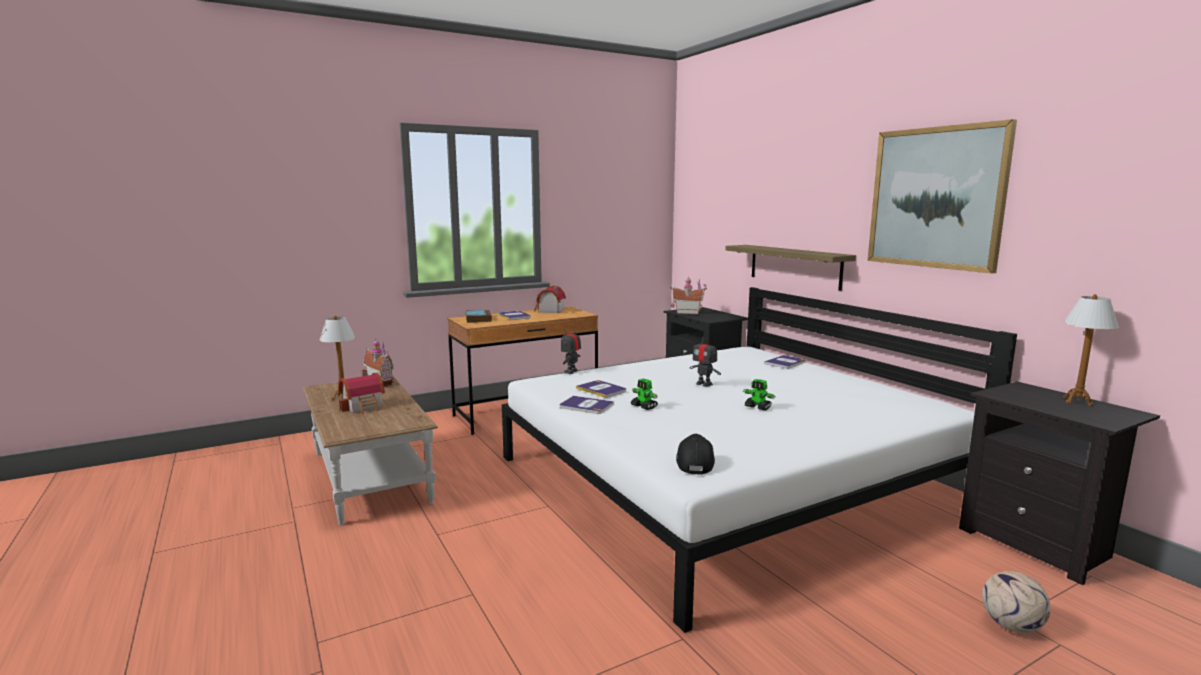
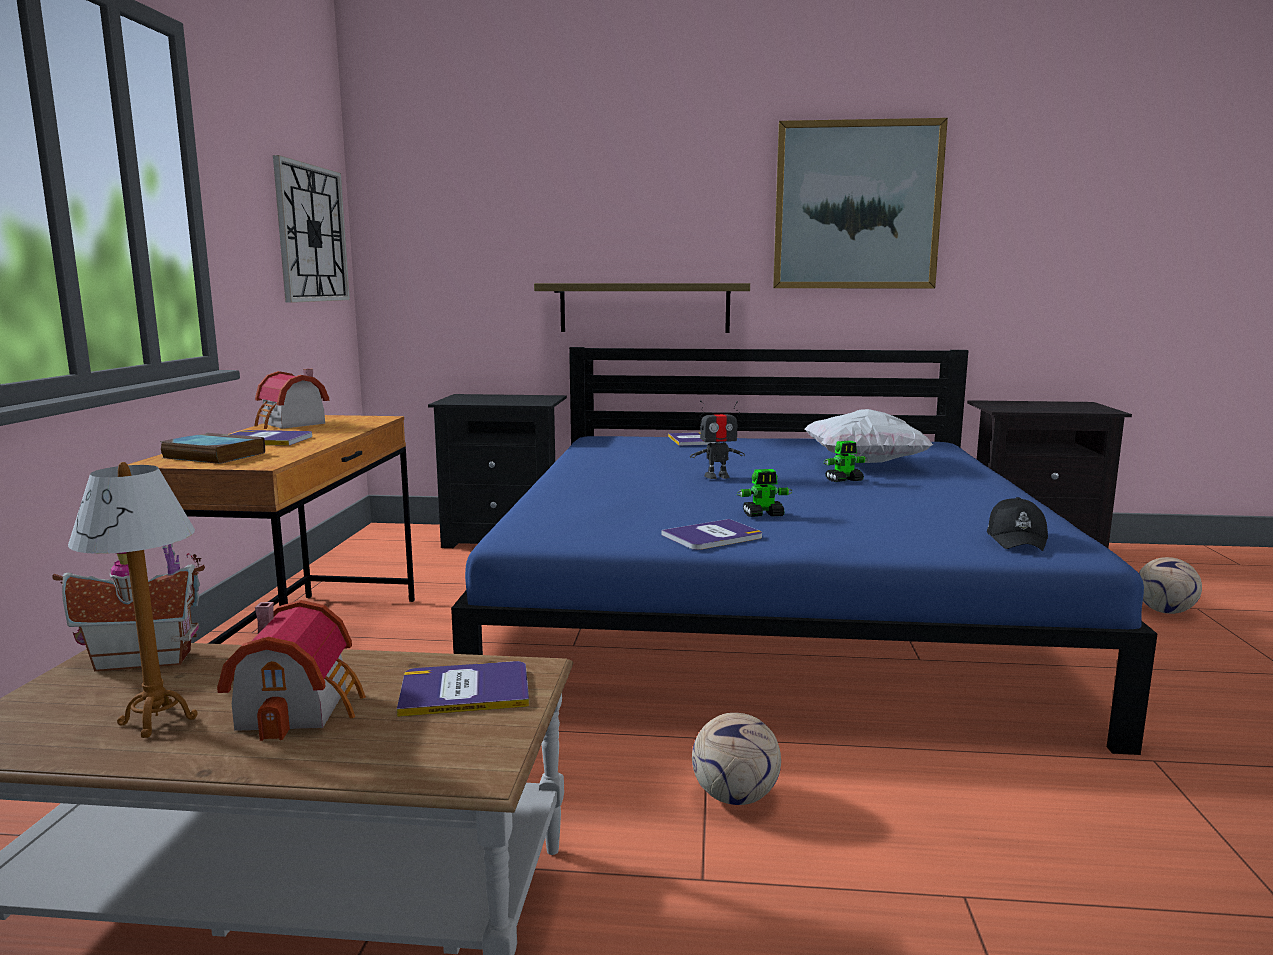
camera: 55 degrees left, 0 degrees up
(503, 524) = (733, 797): none -> football
(571, 371) = (518, 510): toy robot -> none
(601, 389) = (651, 515): book -> book (465, 690)
(631, 213) = (311, 234): none -> wall clock
(687, 312) = (471, 401): toy house -> none
(694, 462) = (1017, 539): black cap -> black cap turned 120 degrees counterclockwise
(727, 480) = (769, 607): white bed -> blue bed
(822, 404) = (865, 462): none -> white pillow
(1077, 402) = (1045, 403): table lamp -> none

